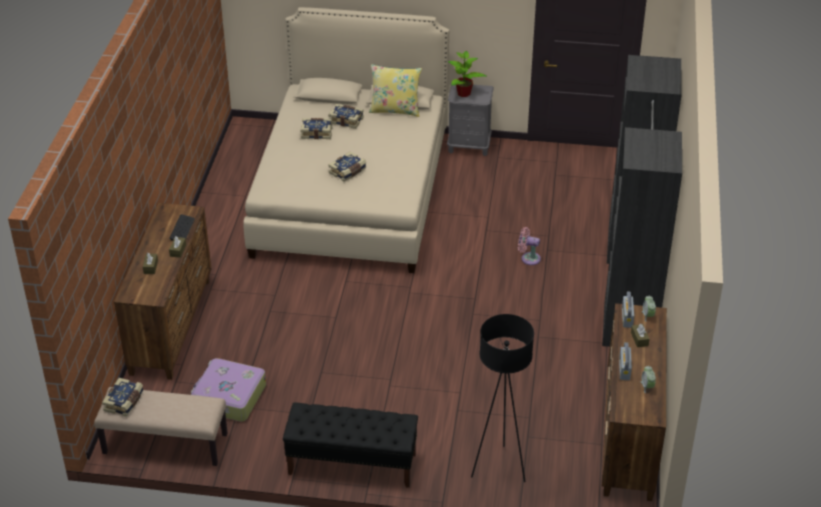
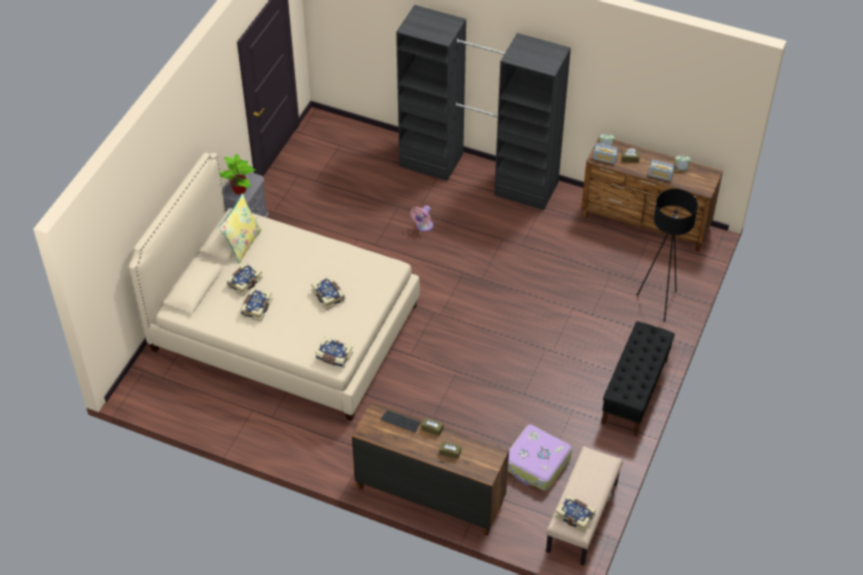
camera: 75 degrees left, 10 degrees up
(270, 188) = (333, 357): none -> book

